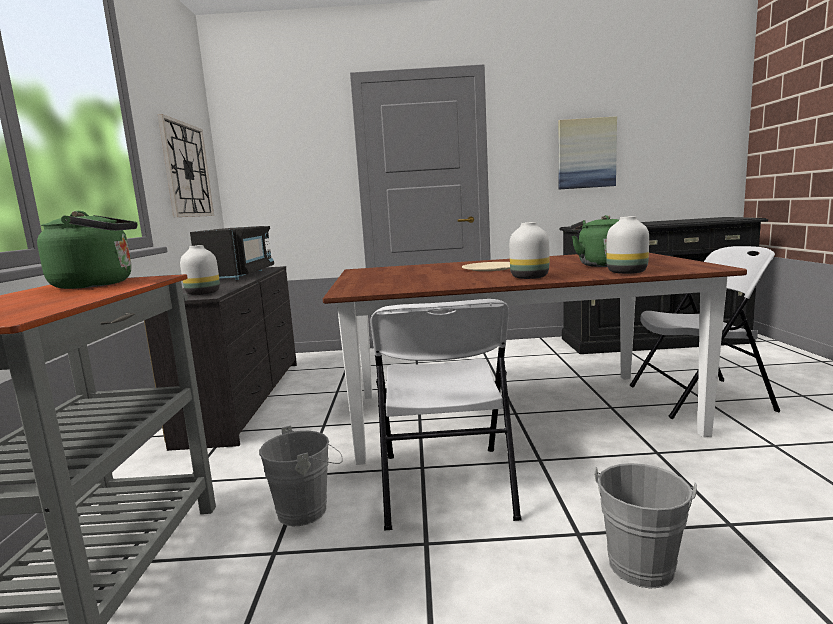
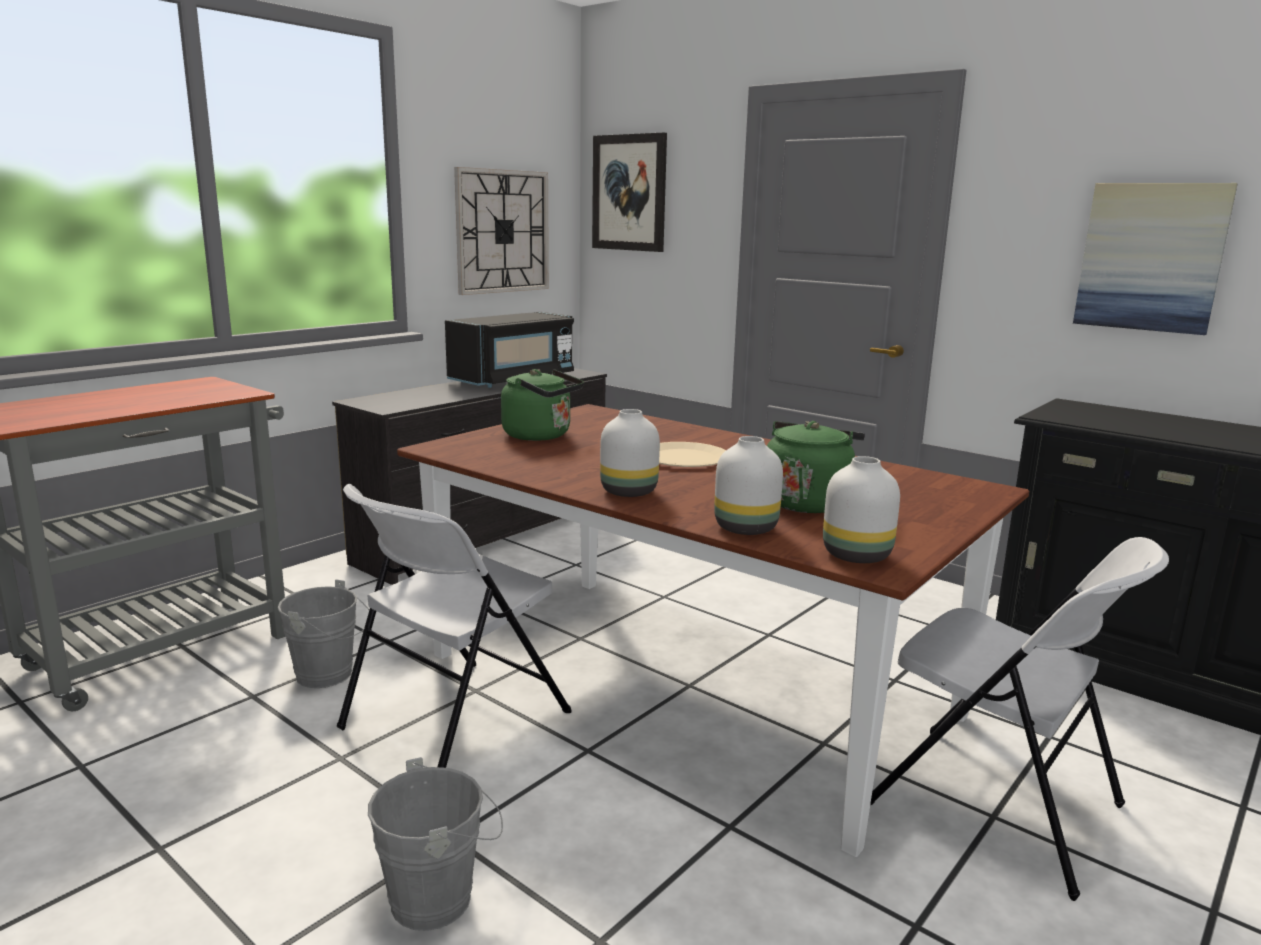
camera: 40 degrees right, 5 degrees up
(99, 284) = (192, 391): green kettle -> green kettle (541, 436)
(203, 293) = (398, 403): white vase -> white vase (857, 555)
(261, 145) = (629, 193): none -> picture

